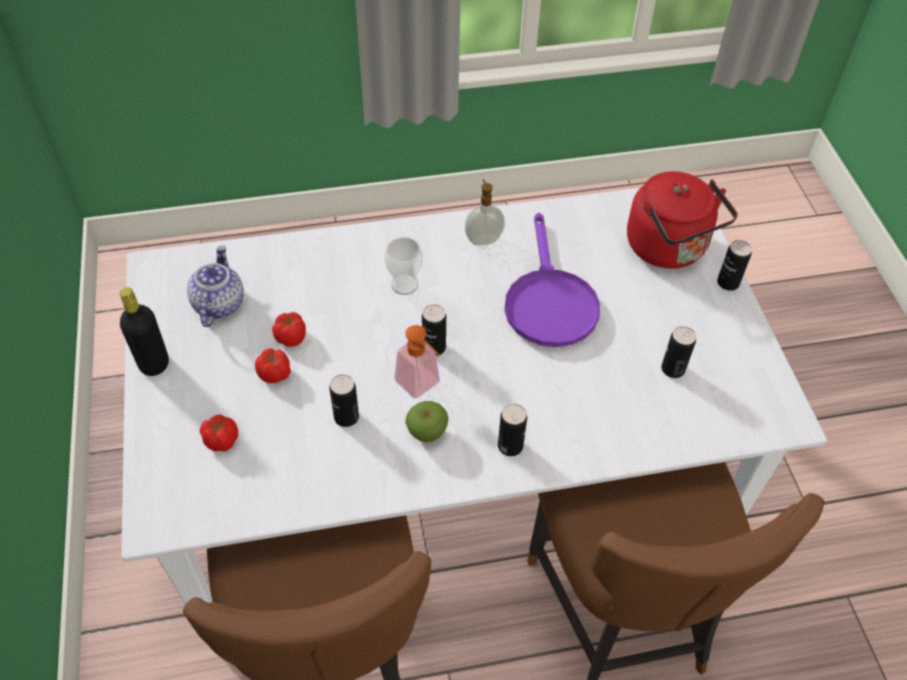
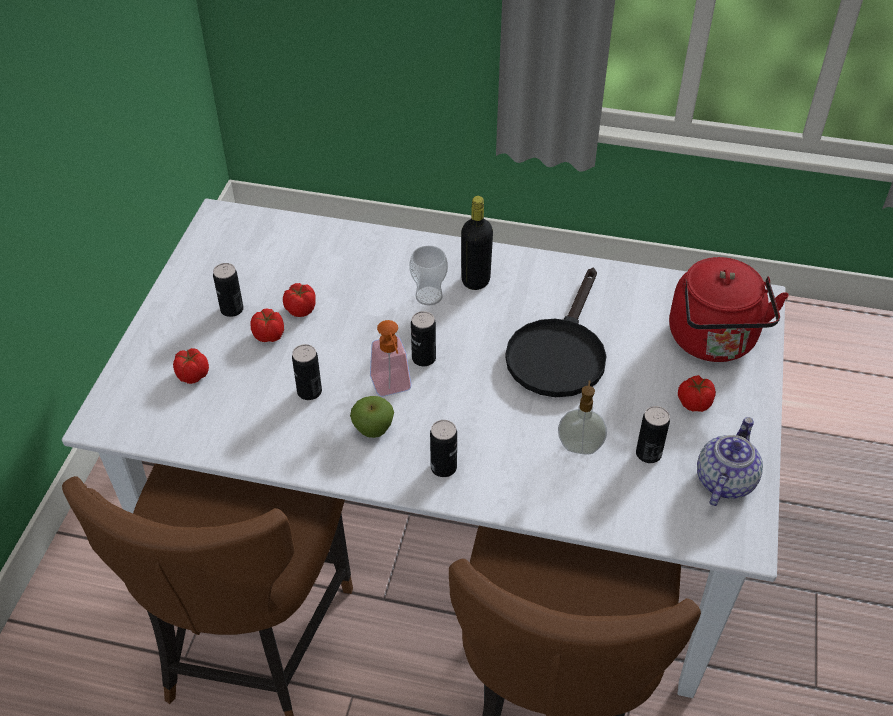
camera: 25 degrees right, 5 degrees down
(154, 364) = (174, 294): black bottle -> black bottle (475, 280)
(218, 304) = (255, 262): teapot -> teapot (724, 480)
(483, 239) = (528, 278): soap dispenser -> soap dispenser (580, 446)
(548, 301) = (559, 352): purple frying pan -> black frying pan
(683, 310) = (693, 403): none -> tomato
(728, 283) = (758, 392): can -> can (232, 309)

